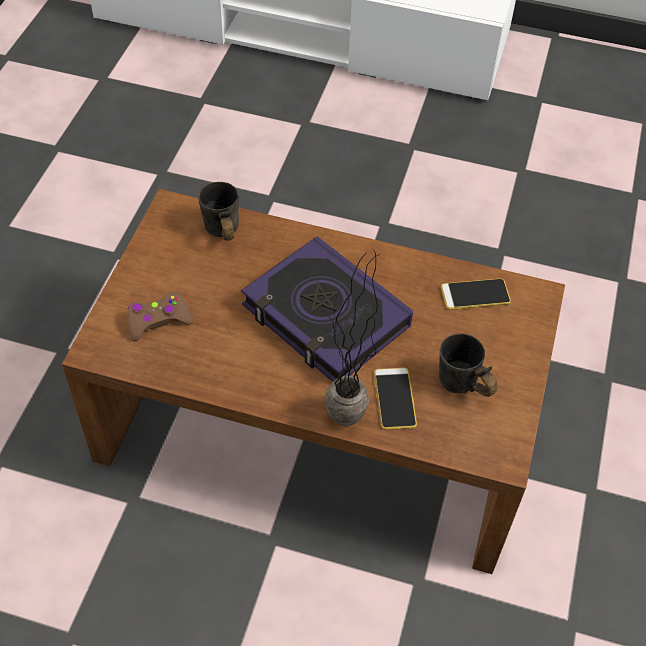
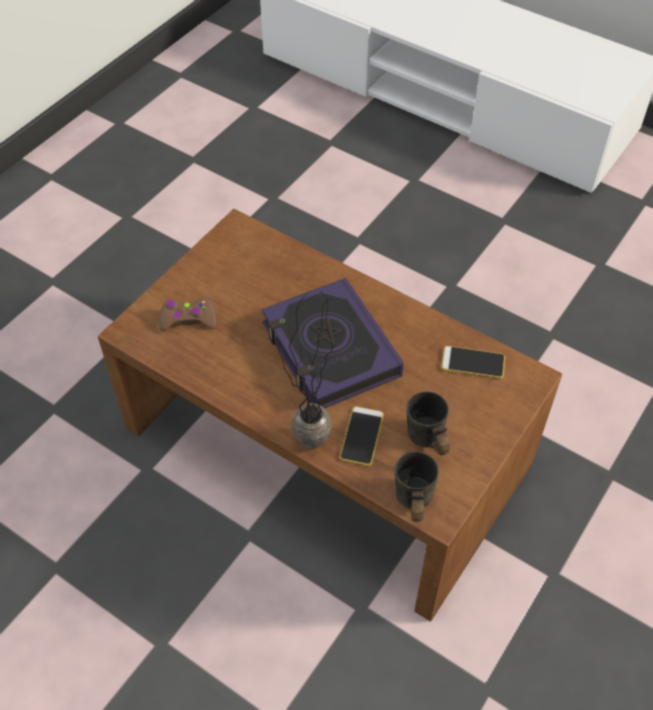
camera: 20 degrees right, 0 degrees up
(219, 233) = (268, 257): grey mug -> grey mug (409, 503)

